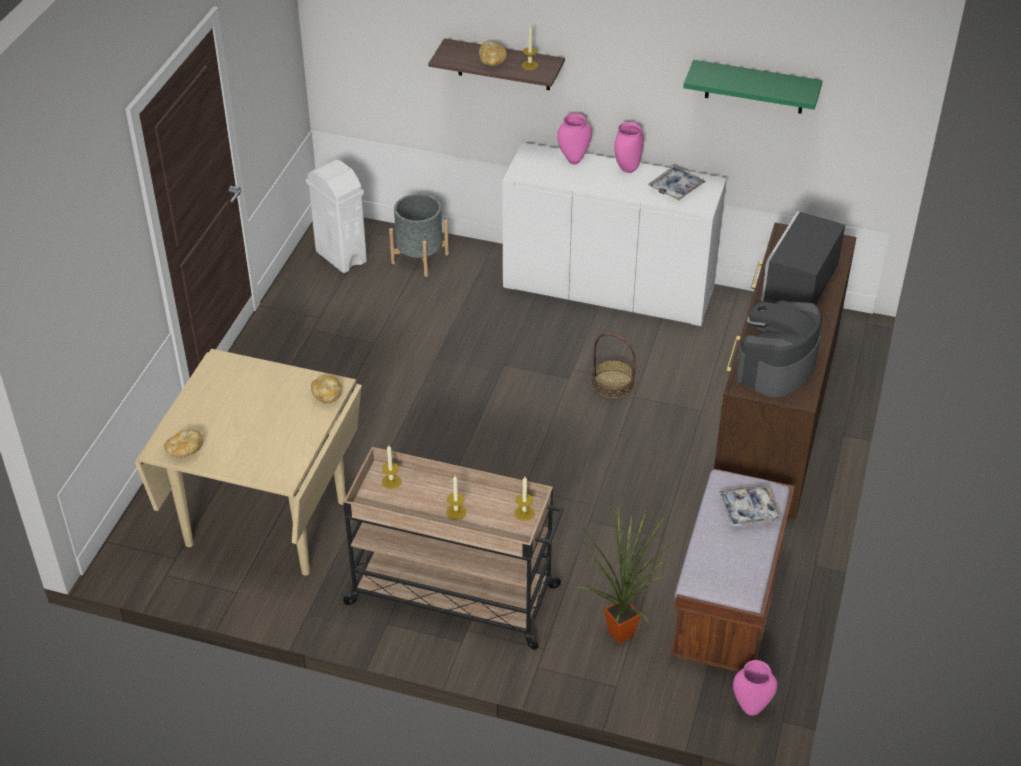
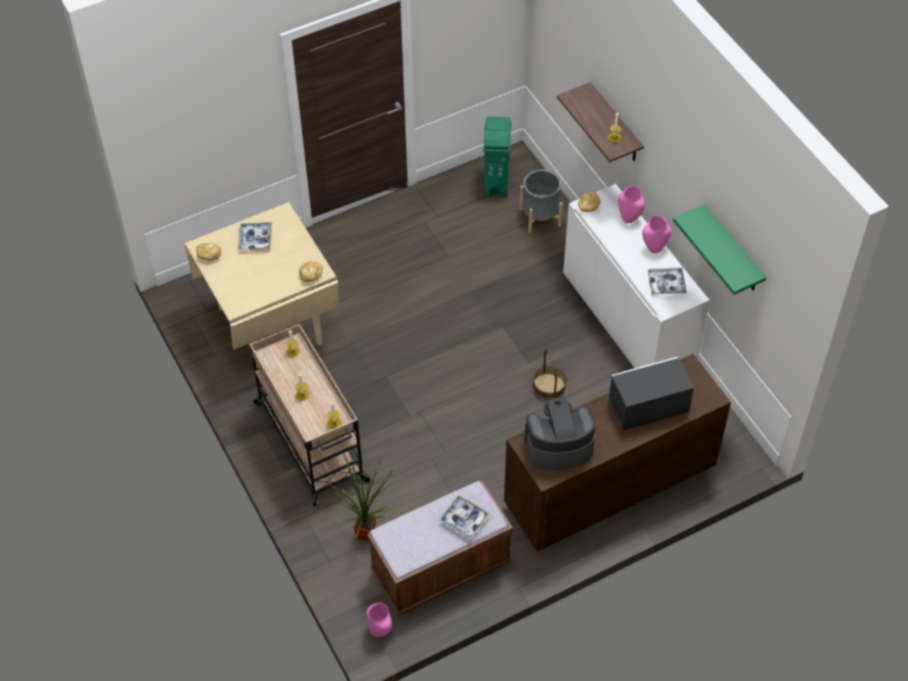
camera: 45 degrees right, 10 degrees up
(219, 402) = (255, 239): none -> tray
(341, 256) = (496, 183): white trash can -> green trash can
(492, 61) = (596, 119): bread -> bread (588, 206)

